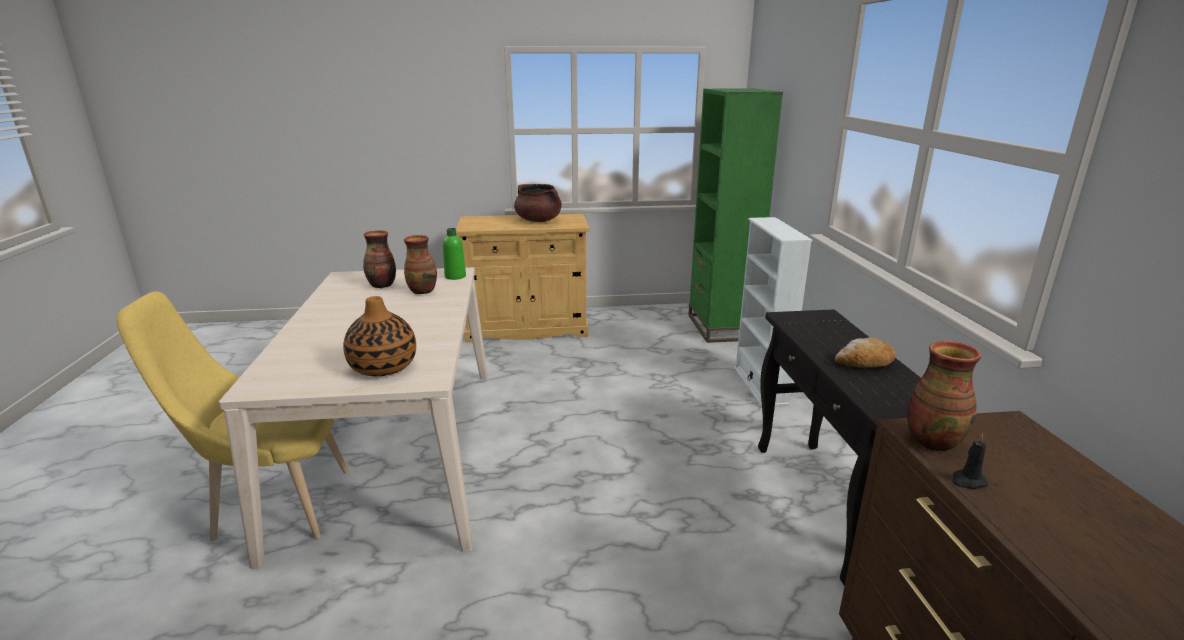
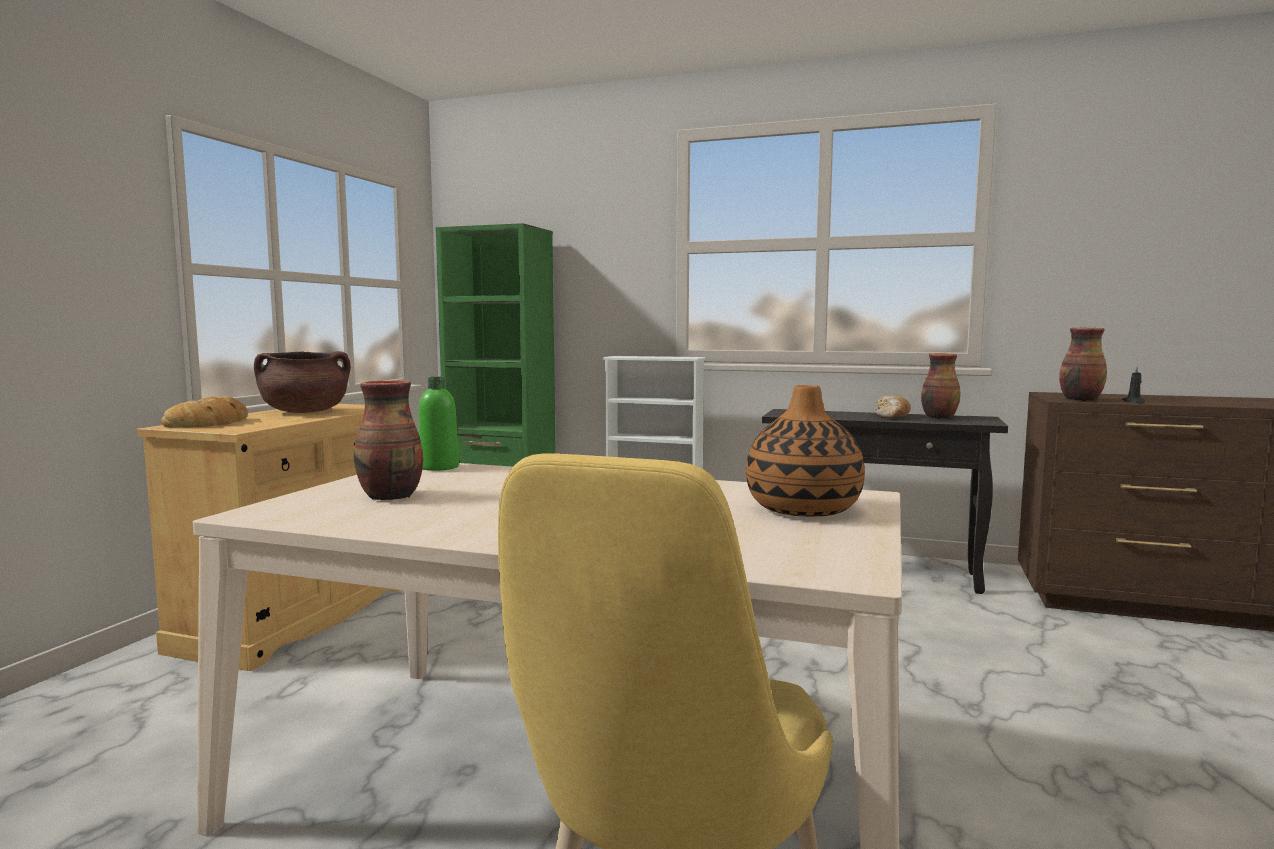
camera: 65 degrees left, 15 degrees down
(423, 291) = (479, 481): vase -> vase (938, 417)
(484, 219) = (211, 423): none -> bread

